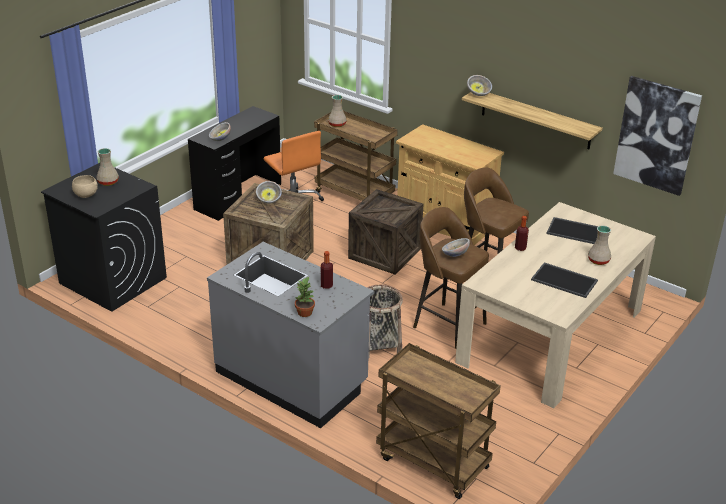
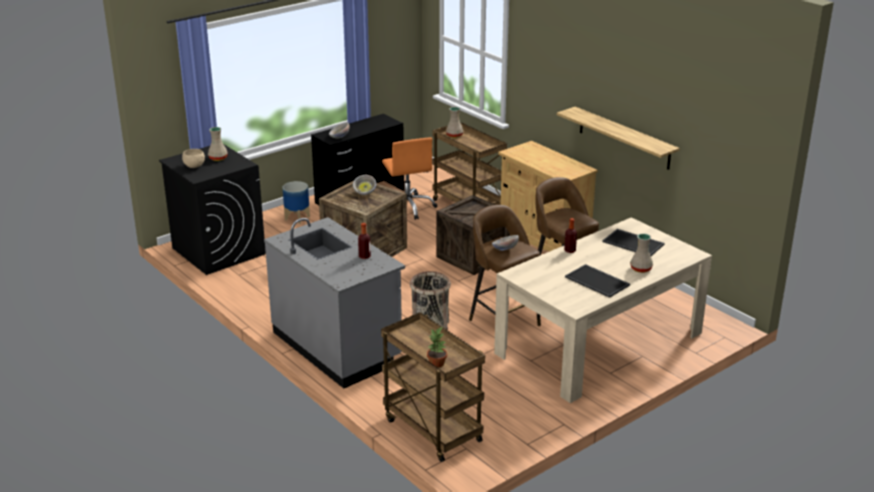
camera: 15 degrees right, 5 degrees down
(183, 230) = (297, 218): none -> planter
(305, 313) = (334, 275): potted plant -> potted plant (437, 363)
(478, 94) = (575, 111): bowl -> none
(656, 135) = (725, 157): picture -> none

